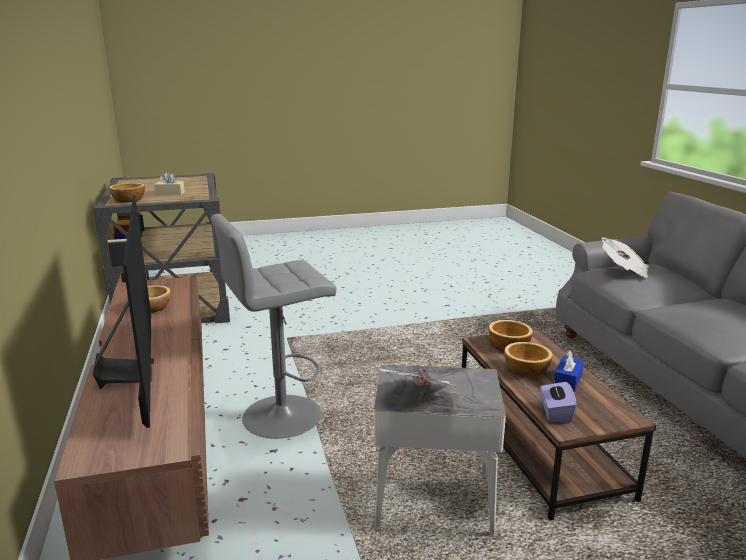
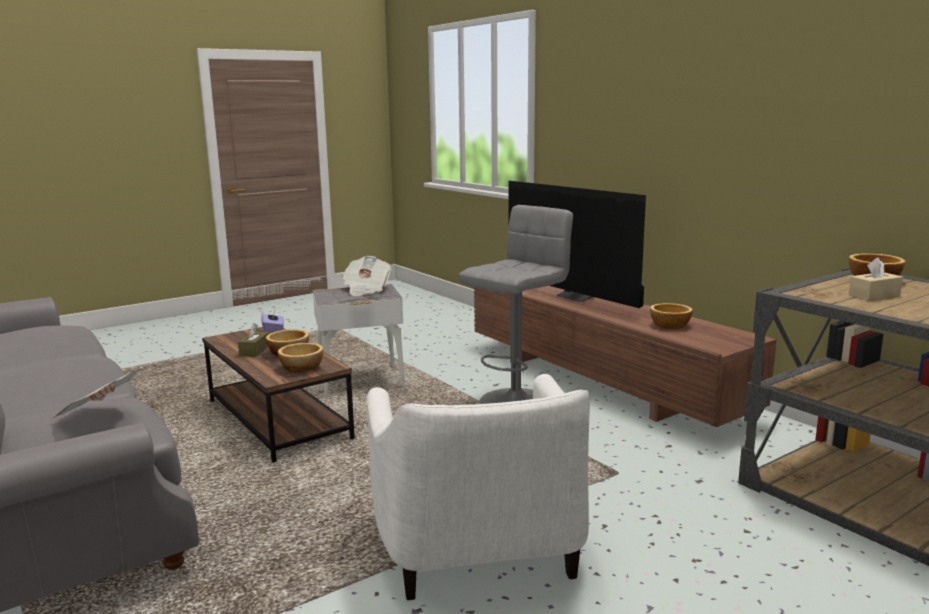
camera: 160 degrees right, 5 degrees down
(405, 319) = (479, 547): none -> white armchair
(567, 380) = (254, 350): blue tissue box -> brown tissue box

